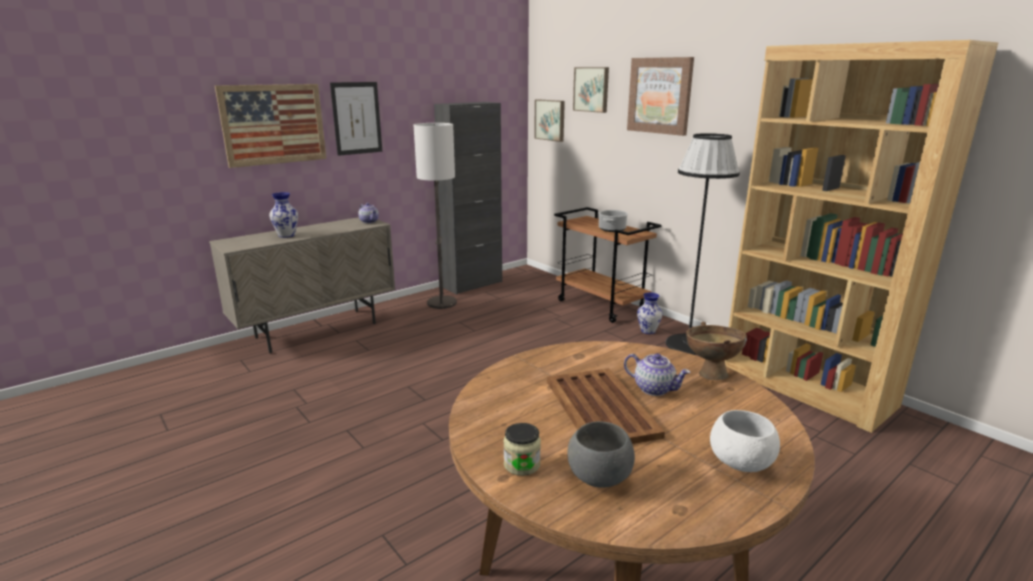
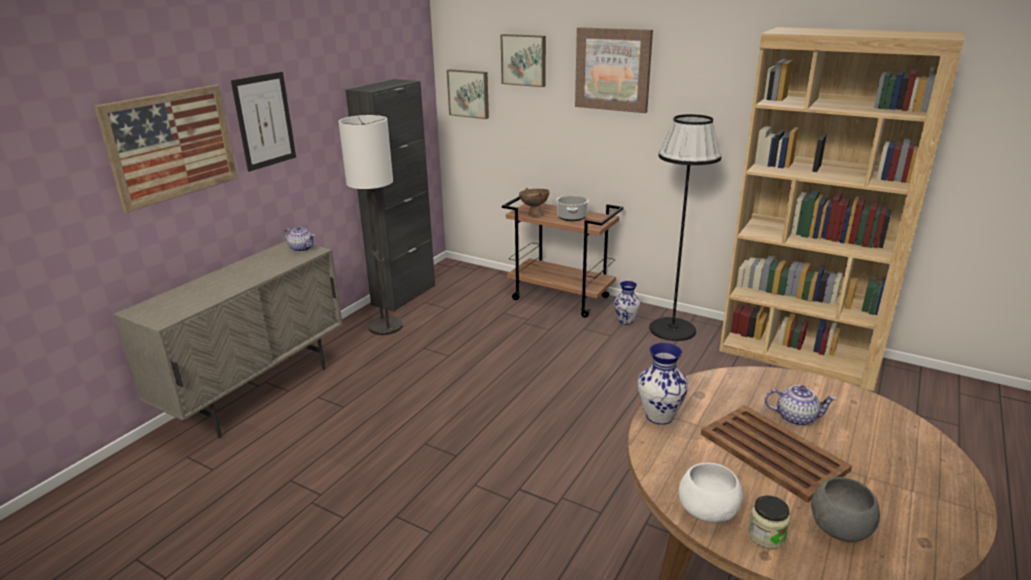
camera: 20 degrees left, 5 degrees up
(286, 235) = (215, 287): vase -> vase (658, 416)
(710, 372) = (823, 387): brown bowl -> brown bowl (533, 214)
(740, 464) = (927, 481): white bowl -> white bowl (707, 513)

